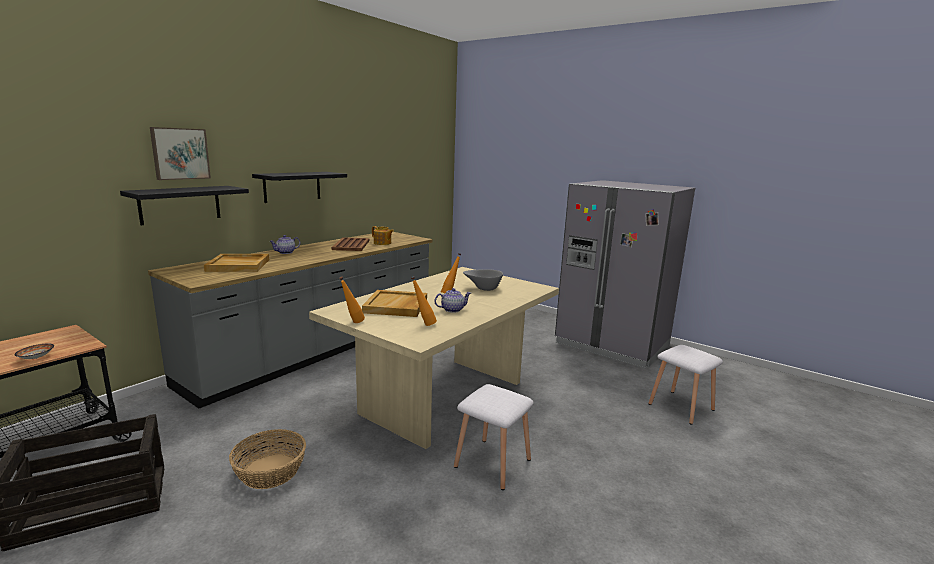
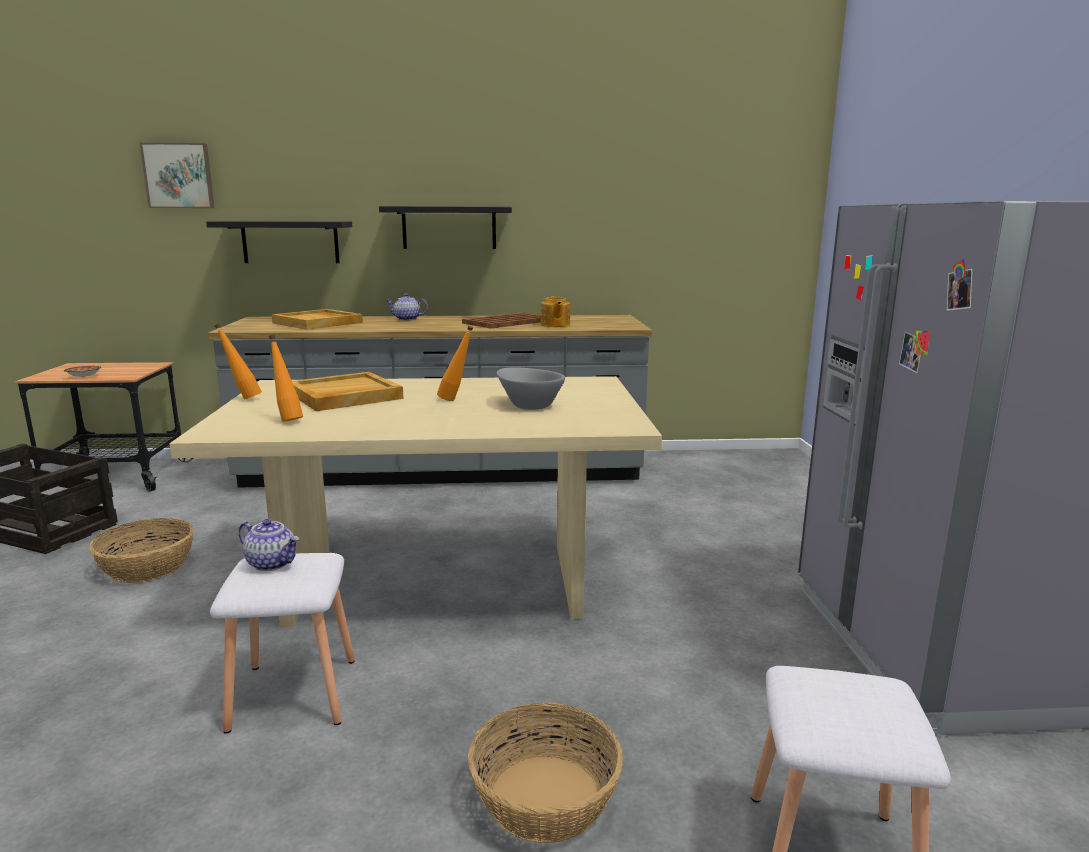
camera: 50 degrees right, 0 degrees up
(180, 153) = (292, 178): picture -> picture (179, 176)
(452, 309) = (382, 416): teapot -> teapot (272, 563)
(618, 435) = (546, 797): none -> basket

